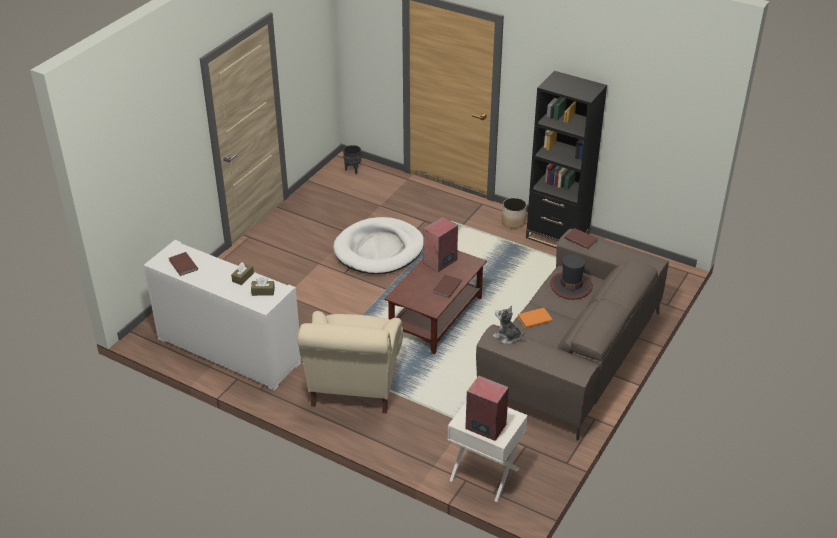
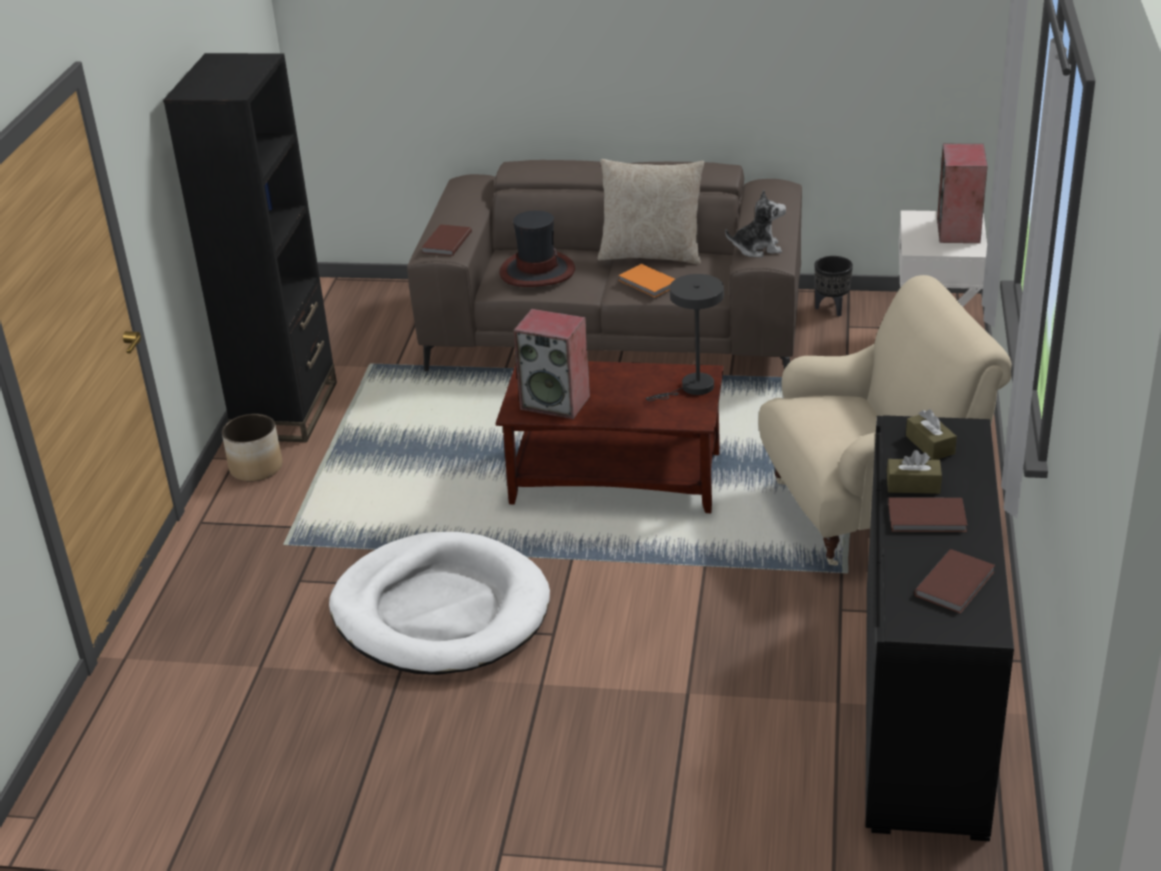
camera: 110 degrees left, 5 degrees down
(229, 350) = (922, 705): white cabinet -> black cabinet
(353, 170) = (103, 770): black planter -> black planter (832, 308)
(422, 302) = (692, 388): none -> grey table lamp
(446, 287) = (629, 377): brown book -> brown book (928, 518)
(507, 337) = (757, 248): plush toy -> plush toy turned 105 degrees counterclockwise
(567, 330) = (651, 254): none -> beige pillow

